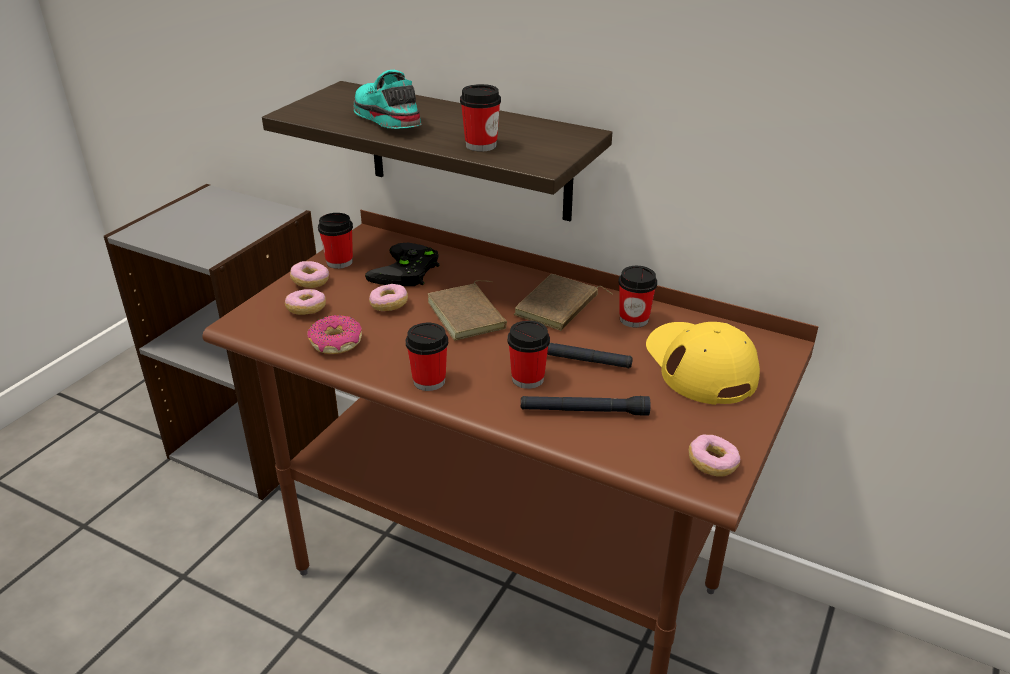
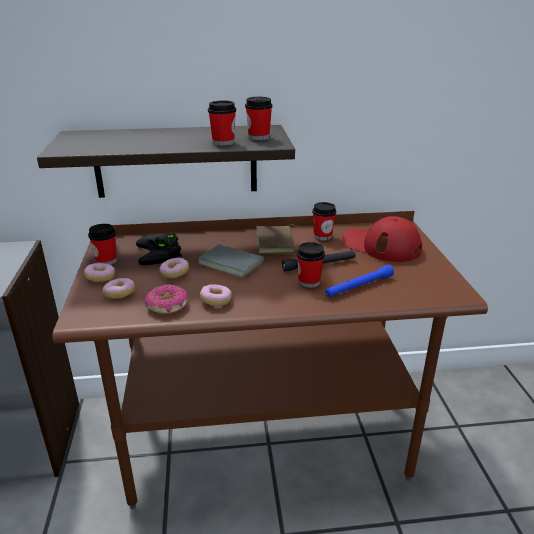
camera: 35 degrees left, 5 degrees down
(385, 118) = (134, 142): turquoise shoe -> none
(429, 381) = (256, 304): cup -> cup (258, 137)
(469, 315) = (232, 262): brown book -> grey book
(584, 411) = (359, 286): black flashlight -> blue flashlight
(700, 365) = (381, 246): yellow cap -> red cap
(712, 464) = (447, 286): donut -> donut (216, 301)

